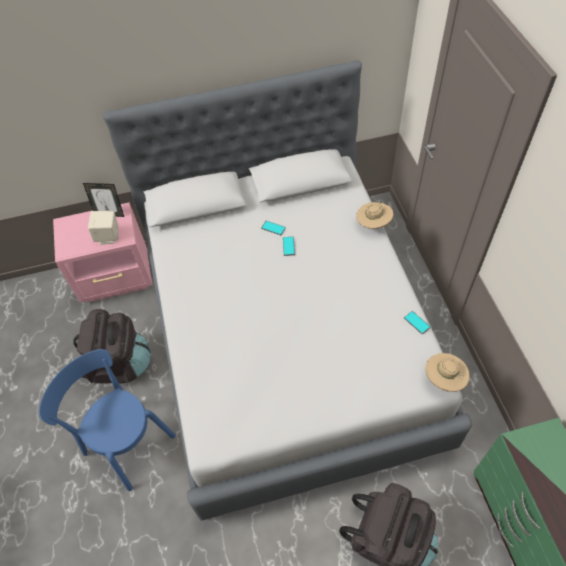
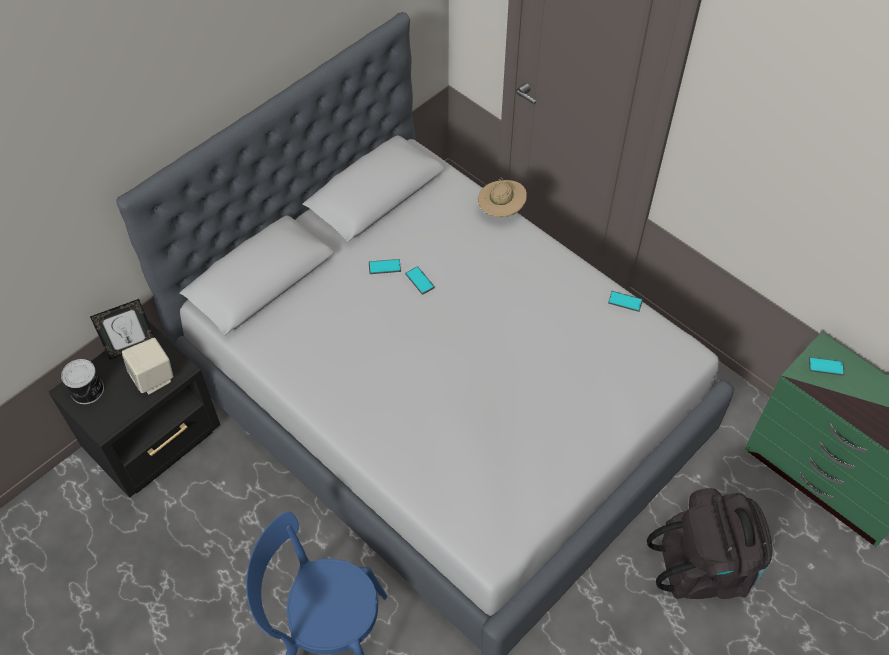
camera: 35 degrees left, 0 degrees up
(72, 227) = (88, 390): none -> can
(117, 278) = (156, 441): pink nightstand -> black nightstand
(119, 364) = (244, 549): black backpack -> none
(444, 379) = (692, 348): beige hat -> none
(543, 446) = (826, 366): none -> phone

